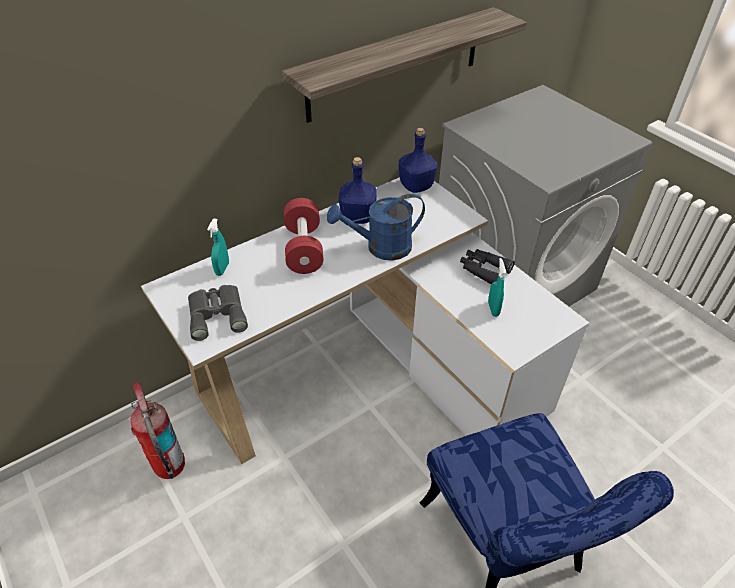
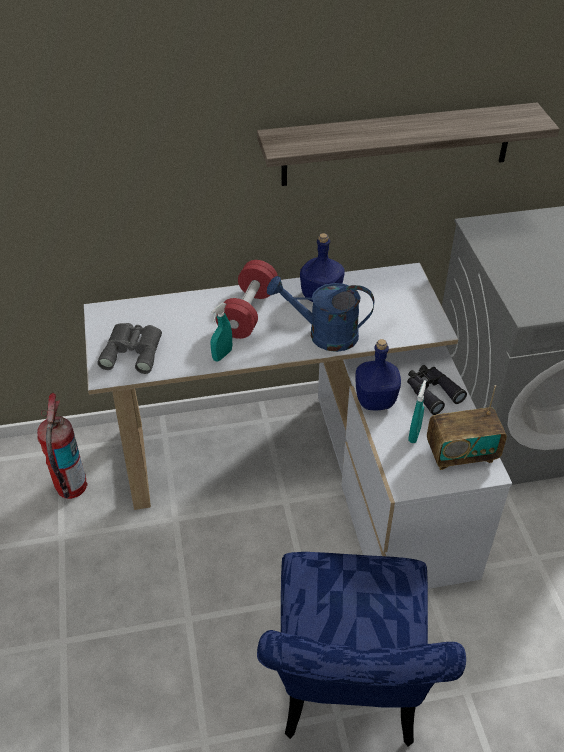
camera: 25 degrees right, 0 degrees up
(222, 269) = (161, 310): turquoise spray bottle -> turquoise spray bottle (222, 355)
(416, 186) = (404, 280): blue bottle -> blue bottle (376, 400)
(538, 312) = (461, 454): none -> radio

